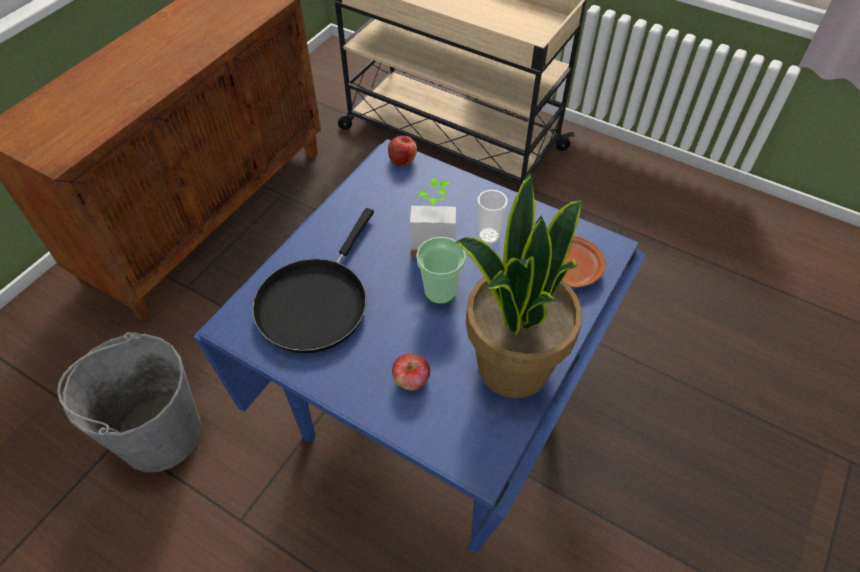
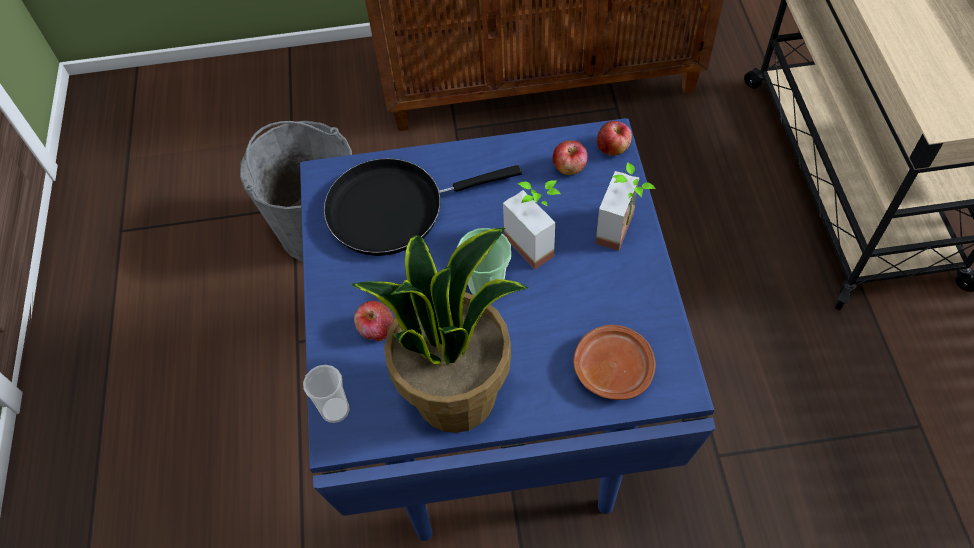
camera: 55 degrees right, 5 degrees up
(393, 189) = (569, 167): none -> apple
(472, 196) = (624, 231): none -> potted plant
(488, 236) = (588, 277): cup -> cup (335, 410)

